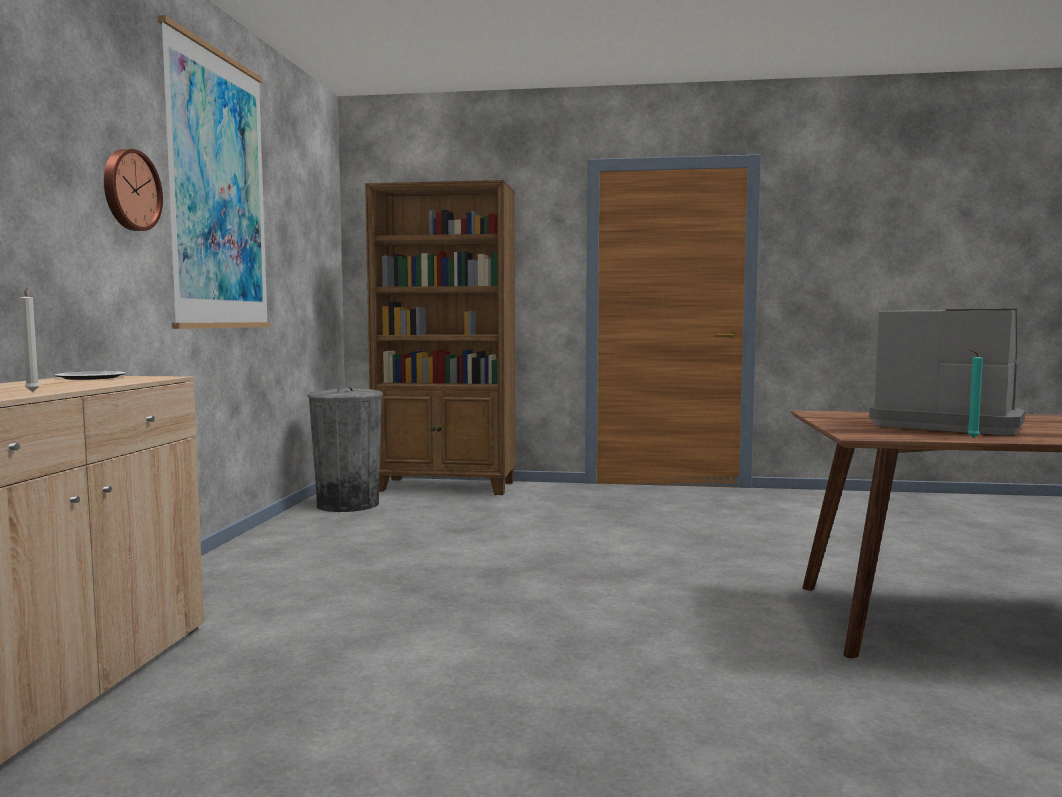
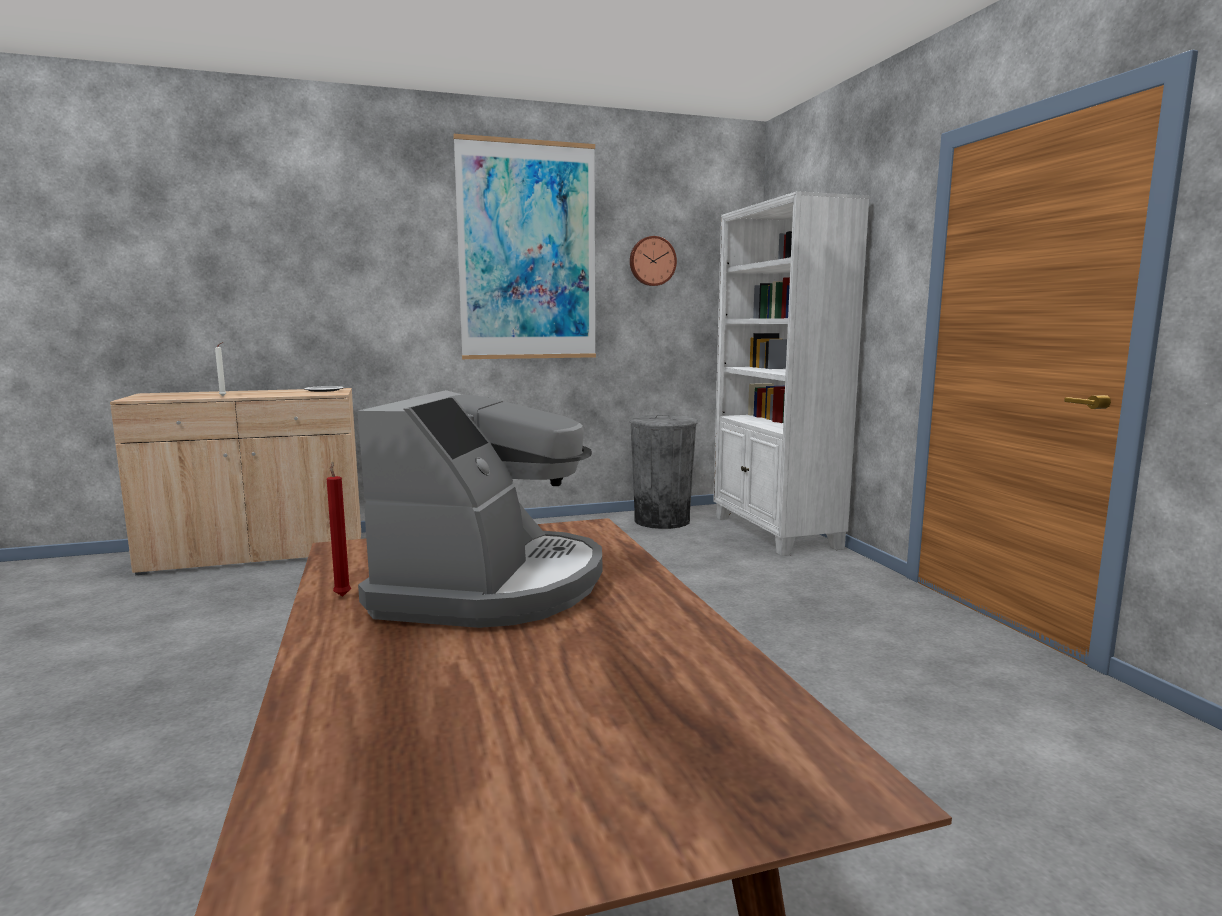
camera: 65 degrees right, 5 degrees up
(130, 190) = (417, 266): wall clock -> wall clock (652, 261)
(446, 486) = (775, 533): brown bookcase -> white bookcase
(971, 437) = (342, 595): turquoise candle -> red candle

